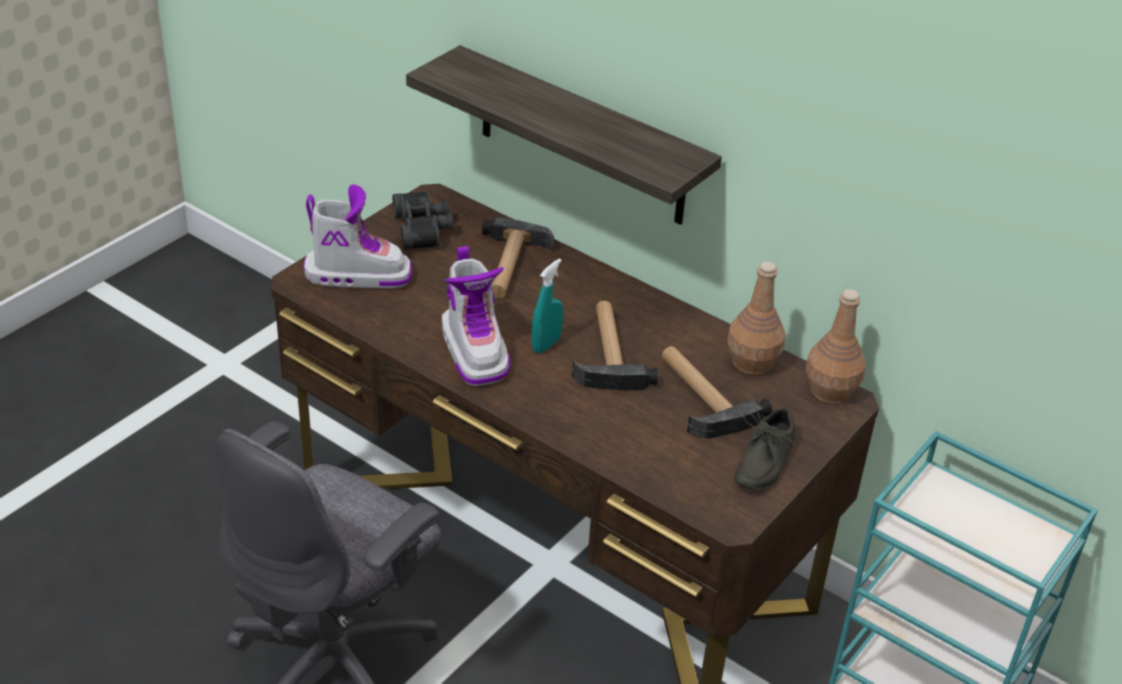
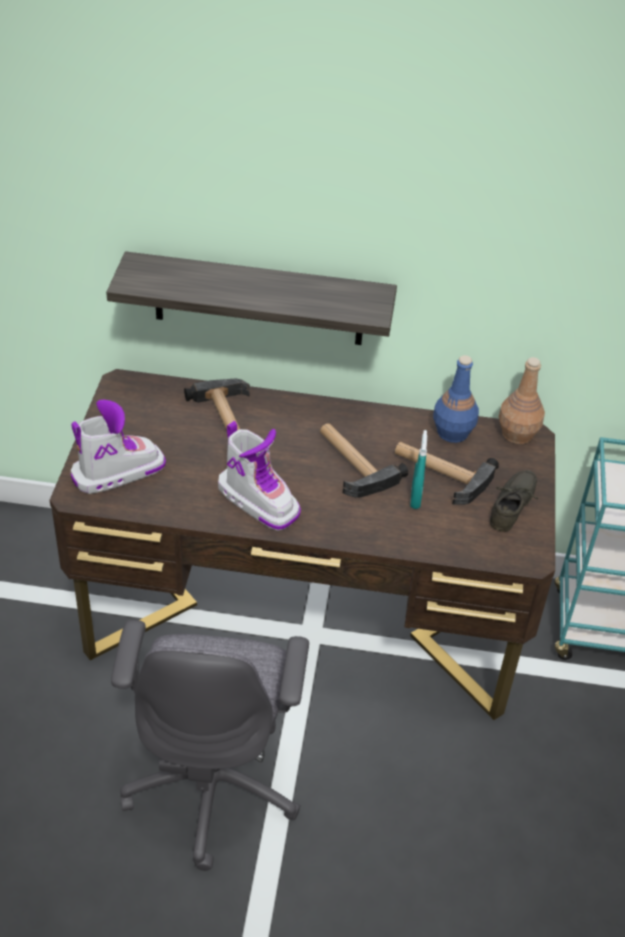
camera: 30 degrees left, 5 degrees up
(424, 229) = (137, 413): black binoculars -> none
(546, 344) = (305, 475): turquoise spray bottle -> turquoise spray bottle (415, 499)
(751, 362) = (452, 432): brown bottle -> blue bottle
(760, 462) = (515, 507): grey shoe -> grey shoe turned 150 degrees counterclockwise

